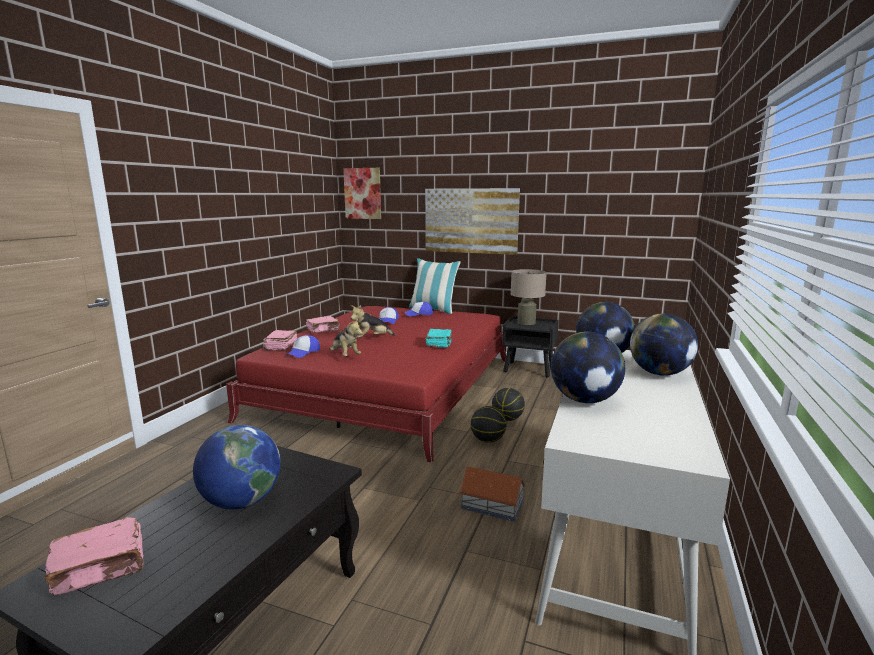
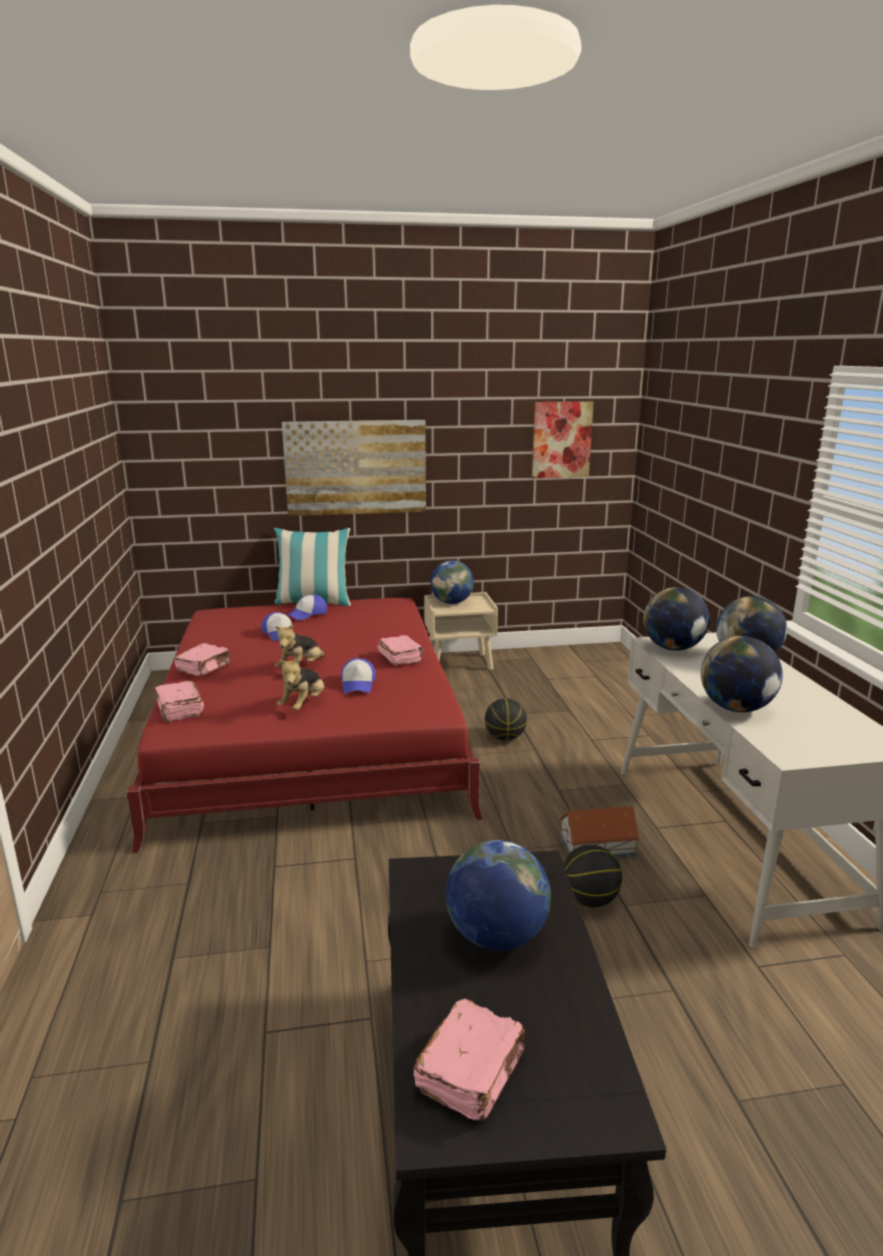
camera: 30 degrees left, 5 degrees up
(303, 352) = (234, 713): cap -> cap (358, 684)
(345, 356) = (304, 705): plush toy -> plush toy turned 90 degrees clockwise
(362, 193) = (168, 431): picture -> picture (561, 439)
(439, 344) = (400, 658): turquoise book -> pink book
(488, 440) = (513, 771): basketball -> basketball (589, 900)
(526, 322) = (452, 602): beige table lamp -> globe
(529, 369) = (460, 663): black nightstand -> beige nightstand

